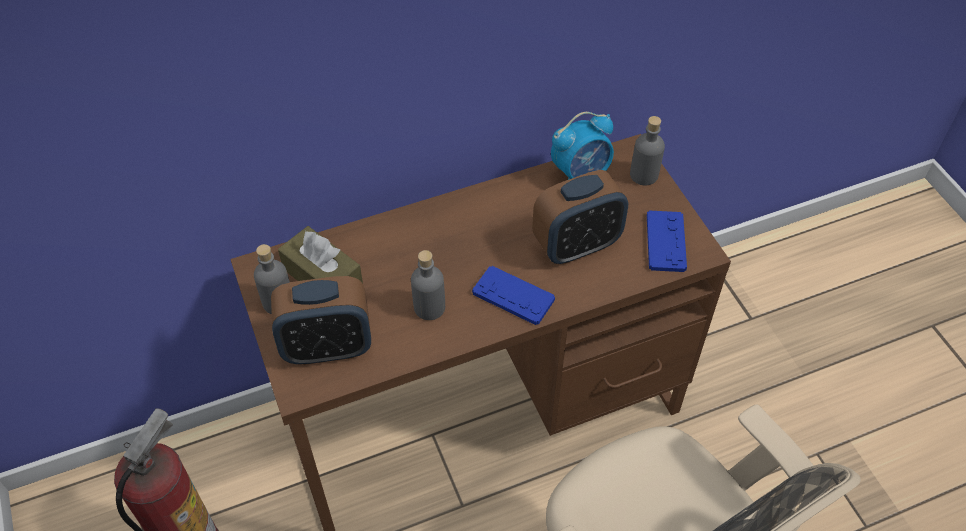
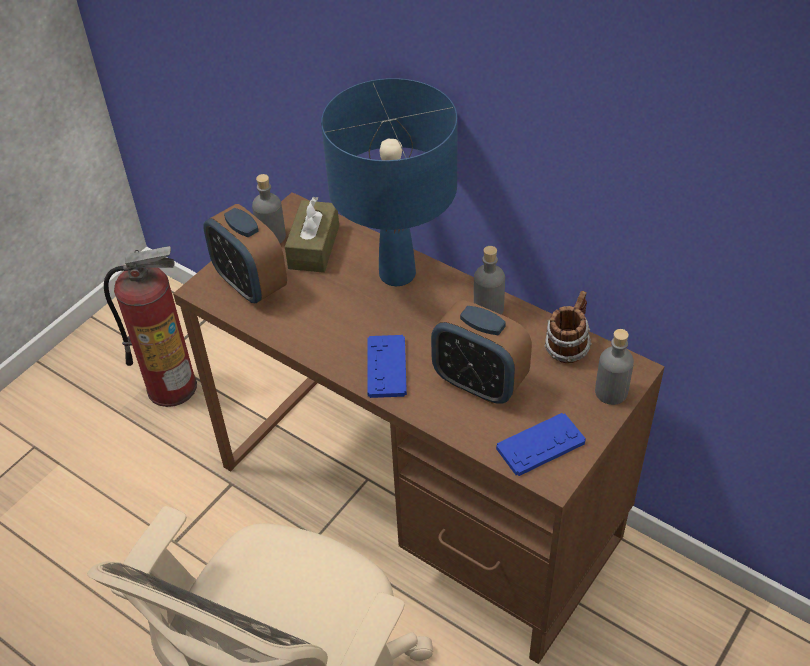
camera: 60 degrees right, 5 degrees down
(410, 236) = (396, 274): none -> blue table lamp
(429, 307) = (333, 321): grey bottle -> grey bottle (488, 309)
(581, 174) = (567, 347): alarm clock -> mug

